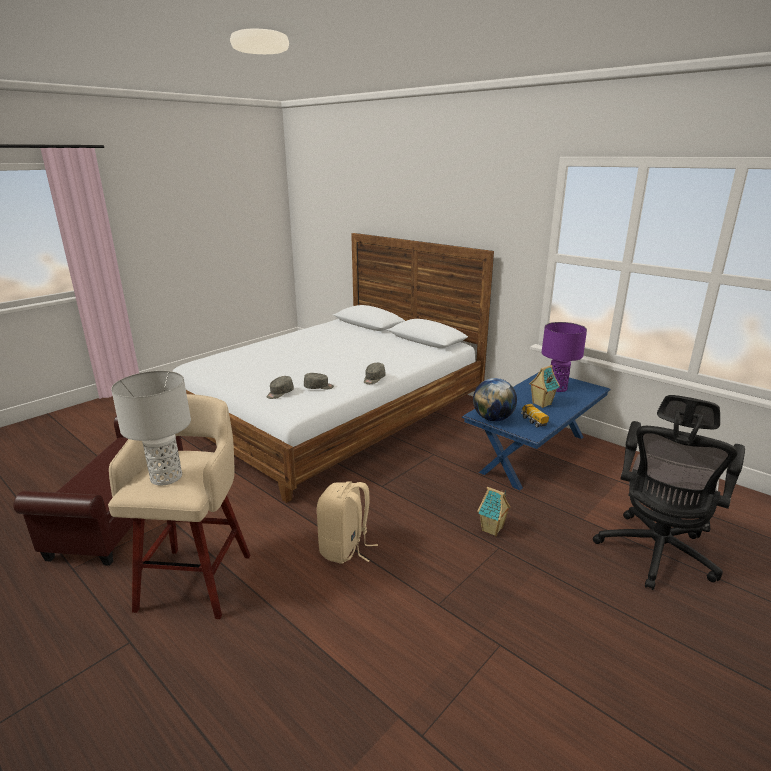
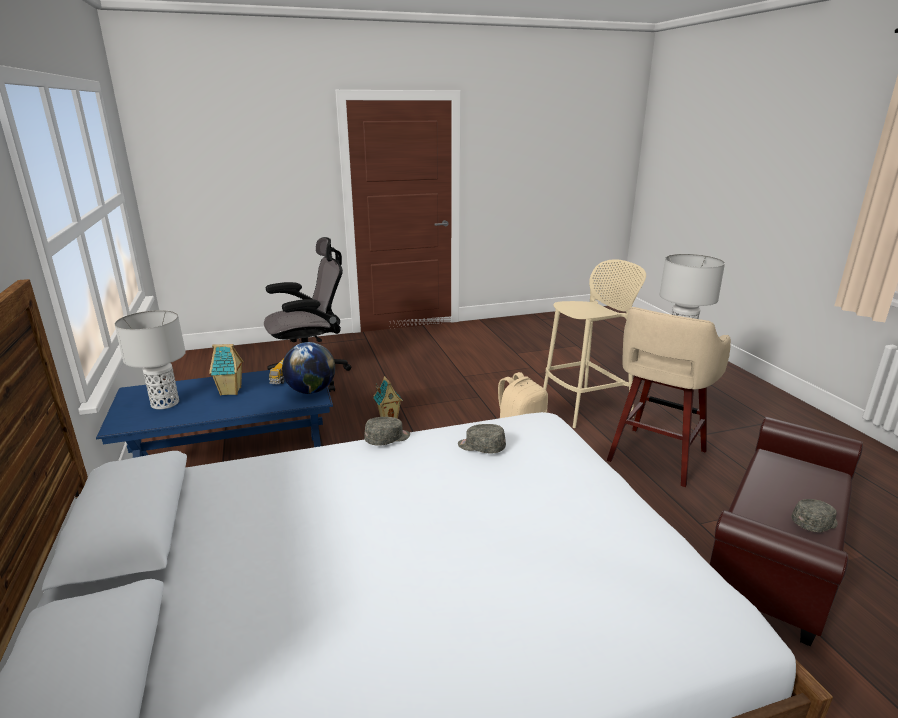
camera: 150 degrees left, 0 degrees up
(279, 393) = (546, 450): grey cap -> grey cap (815, 523)
(289, 639) = (585, 408): none -> beige stool
(557, 388) = (165, 403): purple table lamp -> white table lamp

